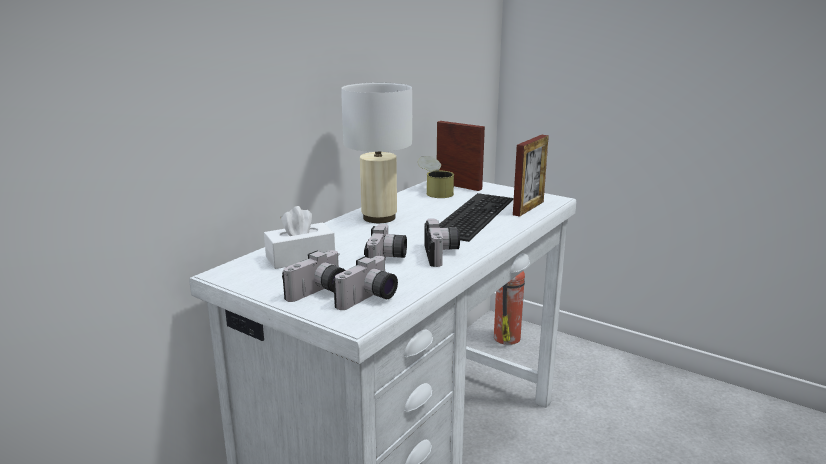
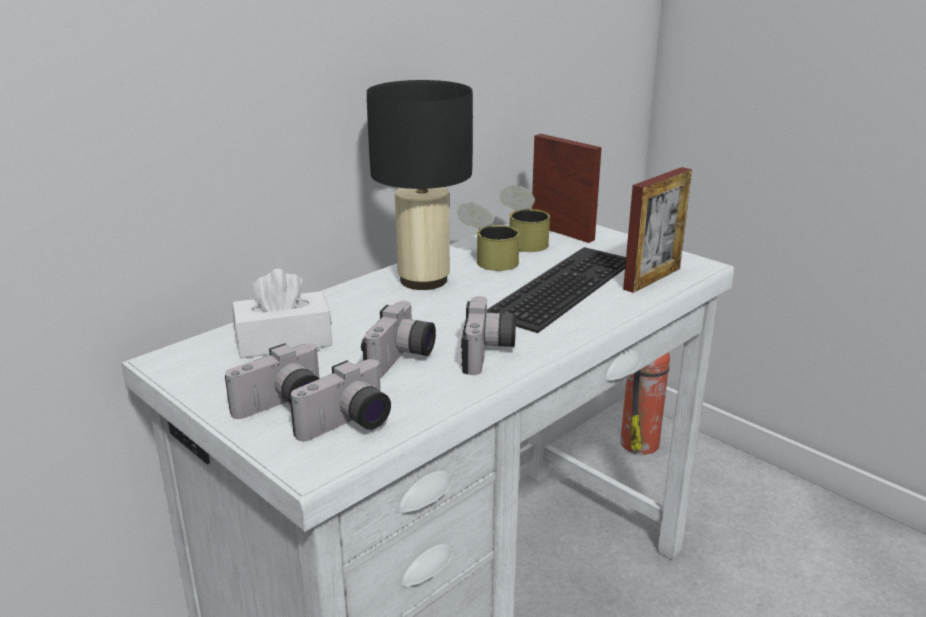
camera: 10 degrees right, 5 degrees up
(380, 218) = (425, 280): white table lamp -> black table lamp
(417, 203) = (488, 259): none -> can

